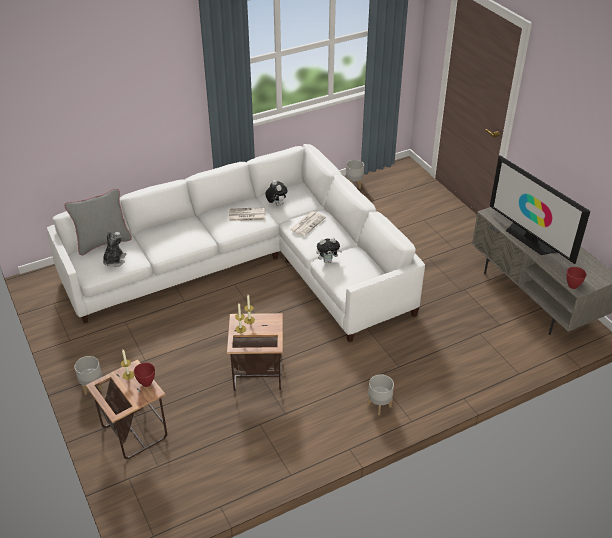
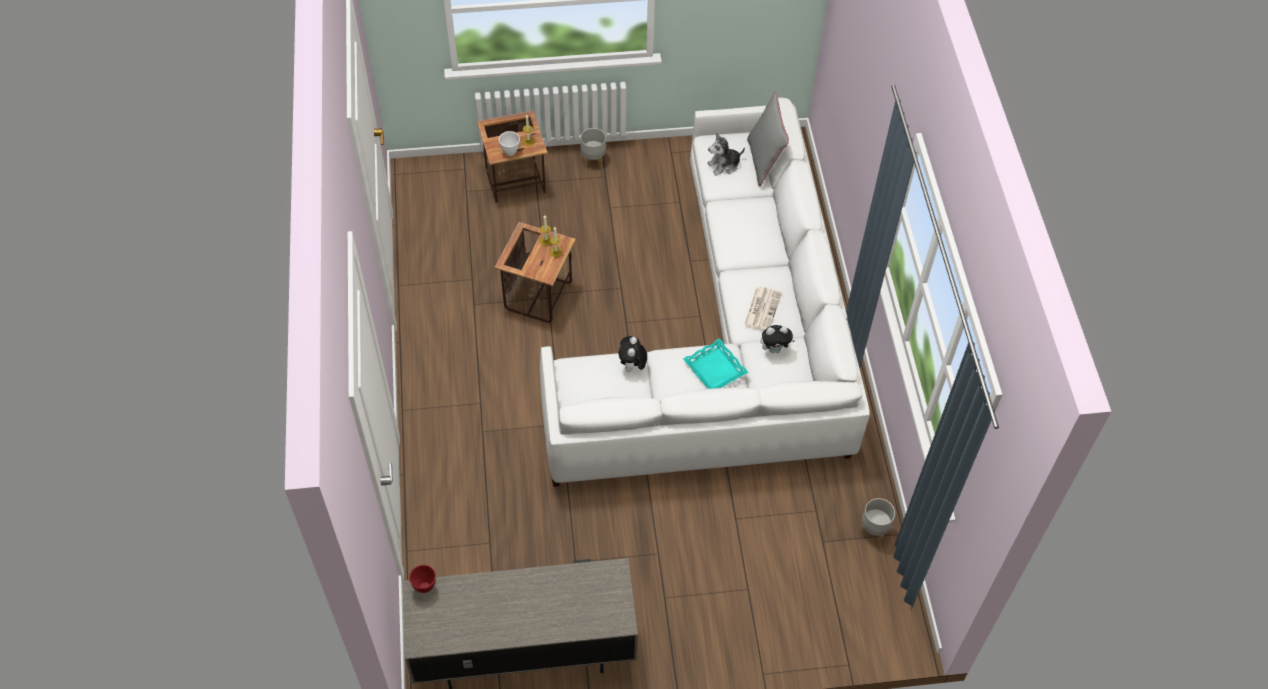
camera: 110 degrees right, 15 degrees up
(114, 260) = (724, 165): plush toy -> plush toy turned 120 degrees clockwise
(147, 383) = (510, 152): red bowl -> white bowl
(307, 223) = (715, 369): newspaper -> turquoise tray
(379, 405) = (438, 390): grey planter -> none
(530, 239) = (537, 591): television -> none

